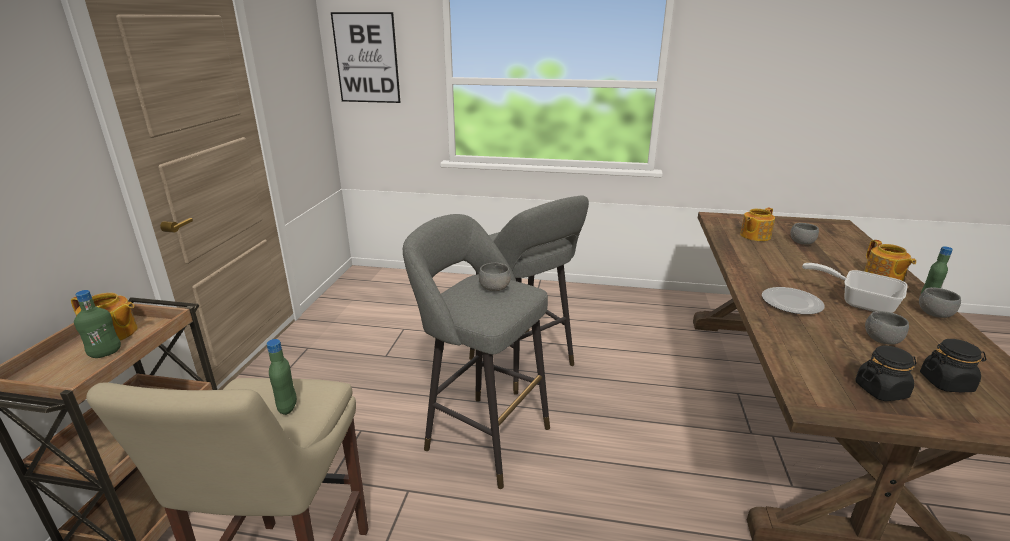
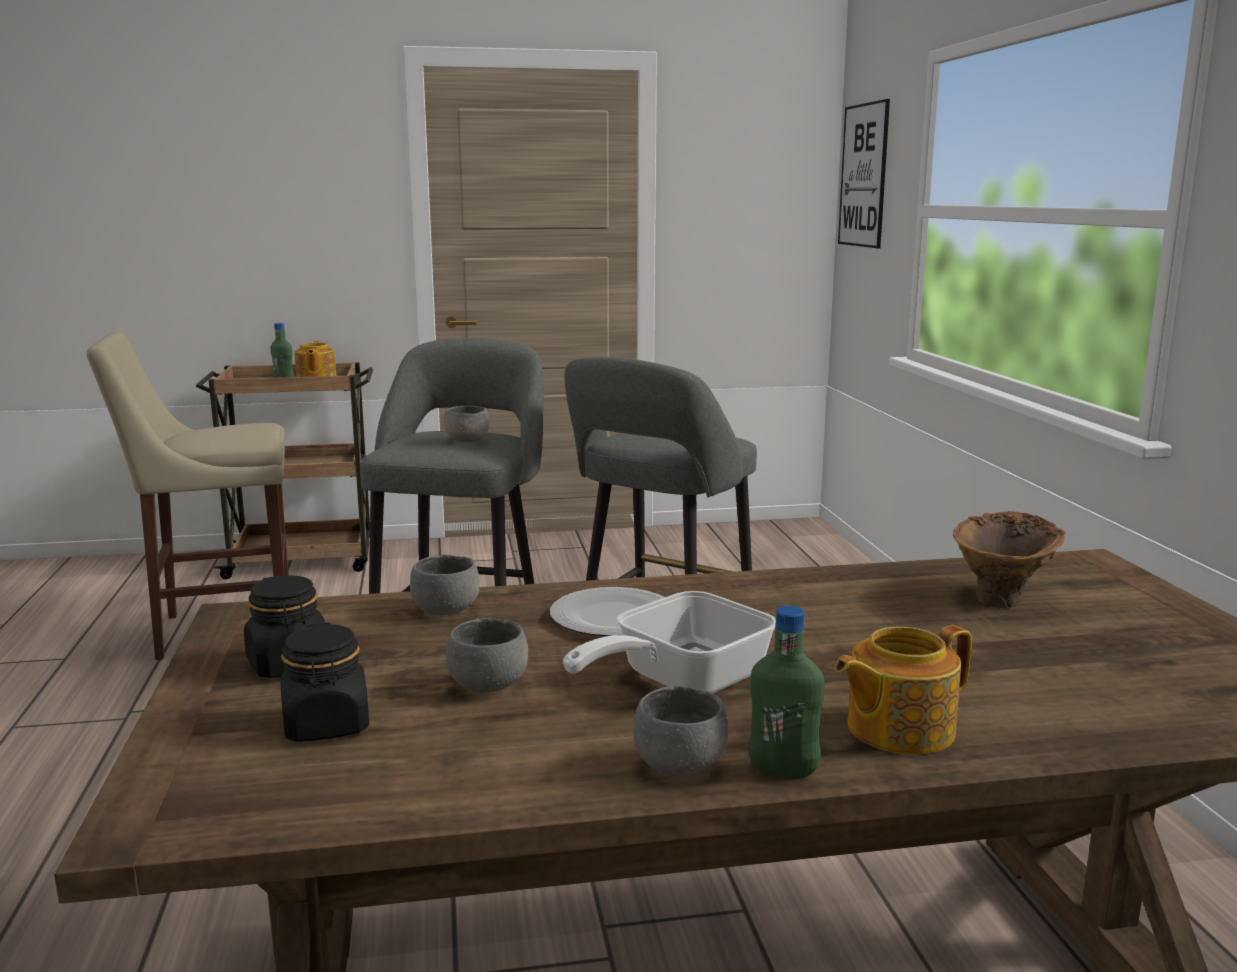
camera: 70 degrees right, 10 degrees down
(287, 407) = (227, 436): green bottle -> none
(754, 236) = (1004, 597): teapot -> brown vase
(801, 242) = (1040, 645): grey bowl -> grey bowl (446, 610)
(859, 302) = (679, 681): frying pan -> frying pan turned 150 degrees counterclockwise

